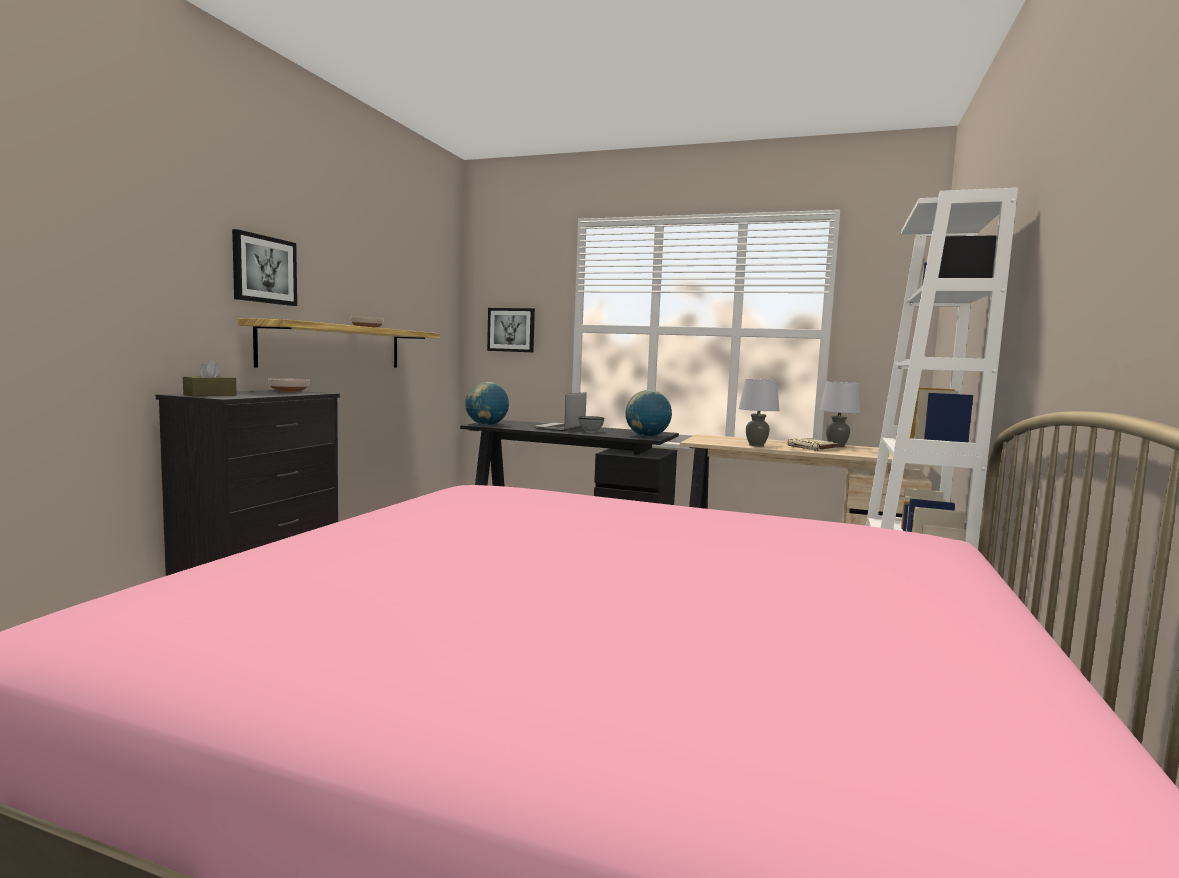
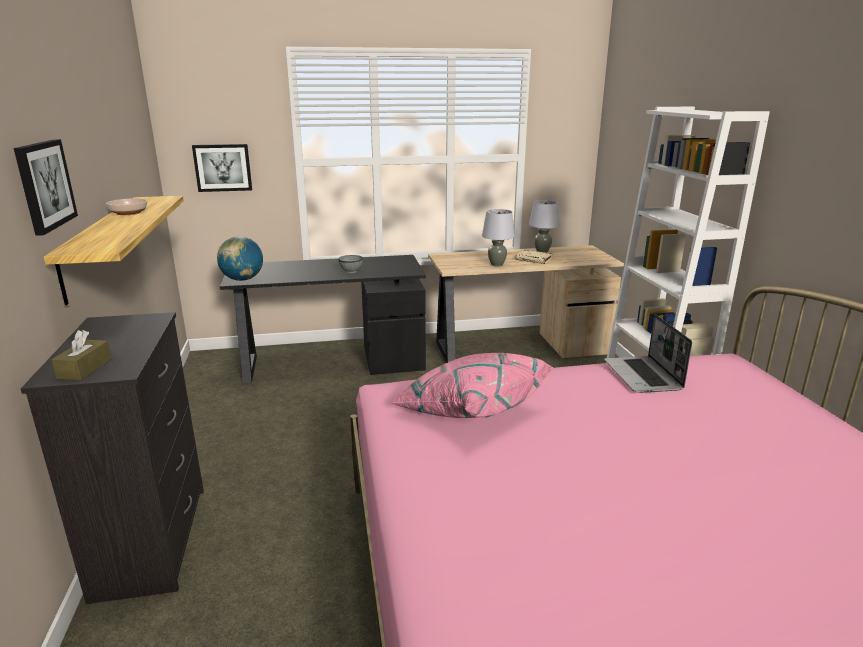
camera: 30 degrees left, 15 degrees up
(288, 391) = (114, 322): bowl -> none
(506, 501) = (469, 409): none -> pink pillow
(560, 428) = (315, 270): laptop -> laptop (643, 376)
(647, 436) = (403, 268): globe -> none

